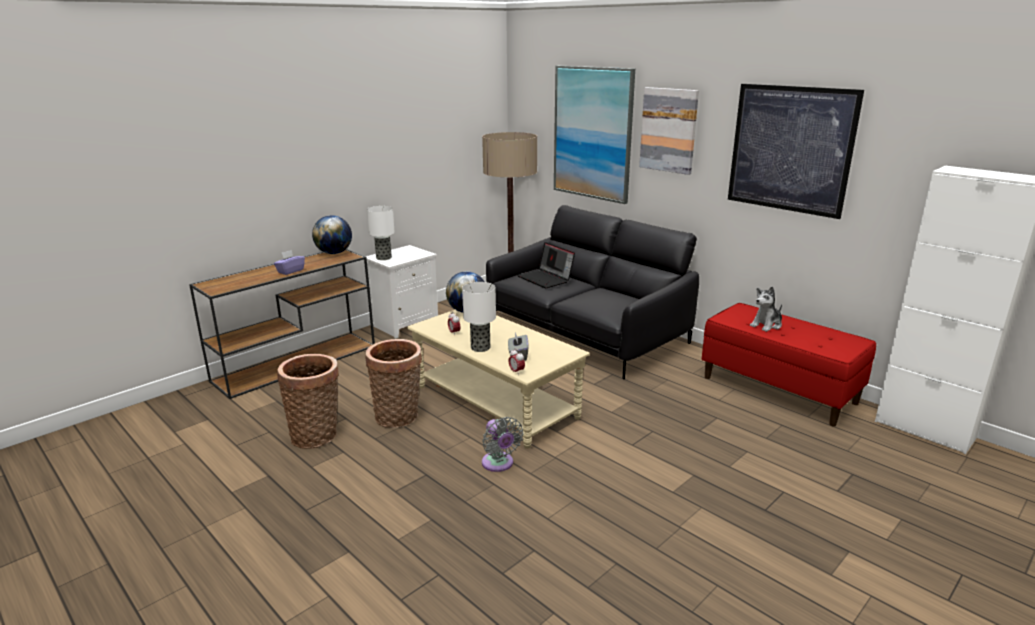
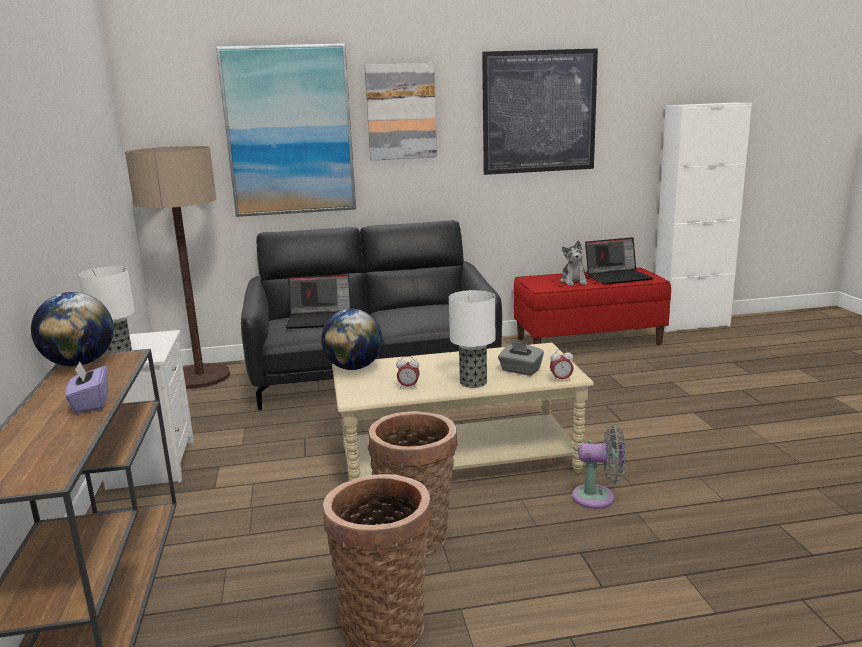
camera: 55 degrees left, 5 degrees down
(816, 339) = (618, 277): none -> laptop

